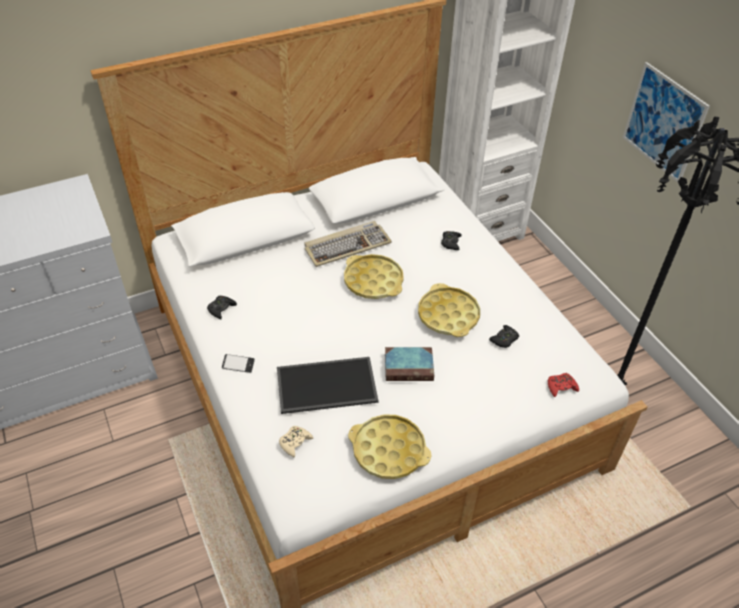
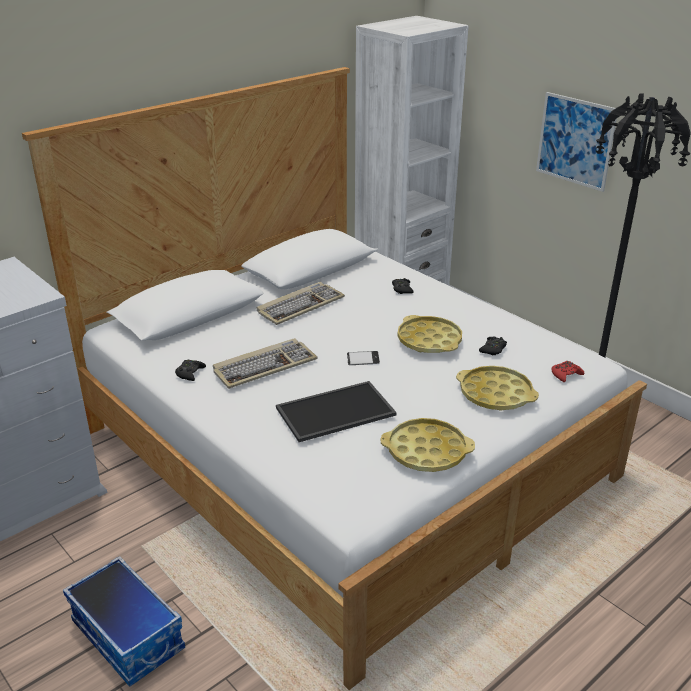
camera: 15 degrees left, 15 degrees down
(134, 523) = (129, 635): none -> storage box
(238, 365) = (231, 414): phone -> phone (363, 360)
(287, 315) = (265, 366): none -> keyboard
(295, 442) = (325, 462): beige game controller -> none
(373, 281) = (341, 327): yellow tray -> yellow tray (495, 394)
(410, 367) = (412, 384): book -> none

